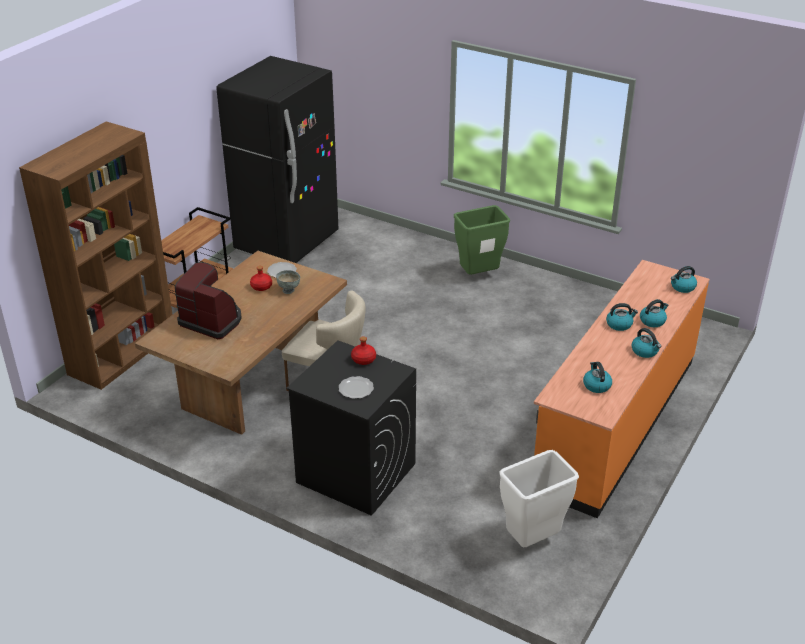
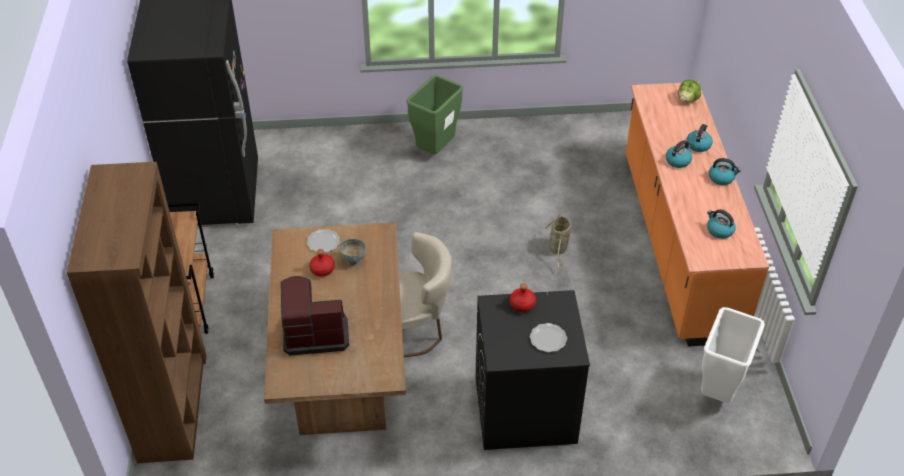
camera: 35 degrees left, 10 degrees up
(504, 380) = (558, 249): none -> basket
(682, 287) = (687, 100): kettle -> lettuce

